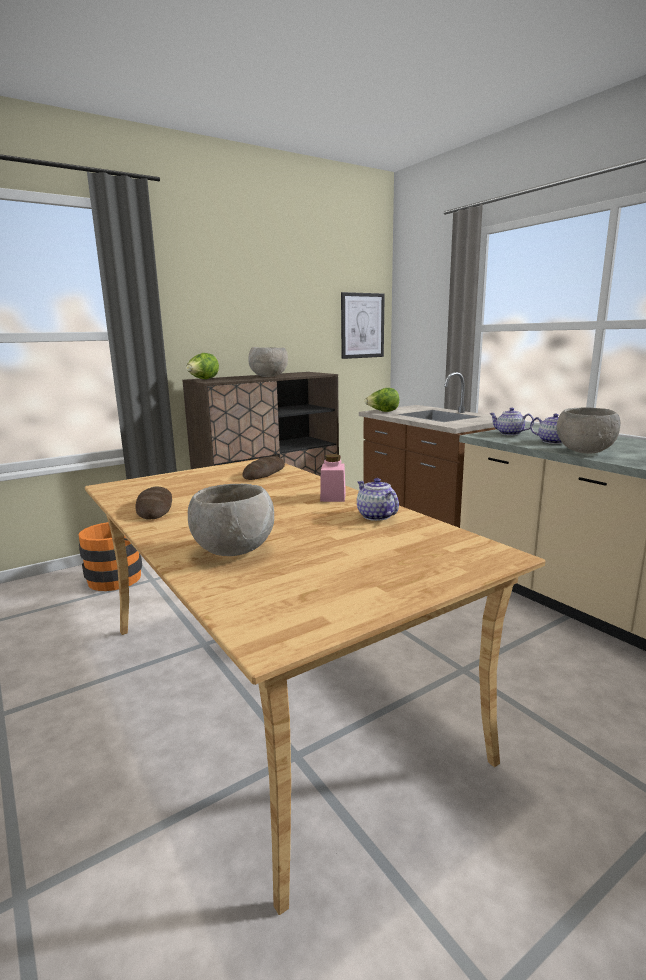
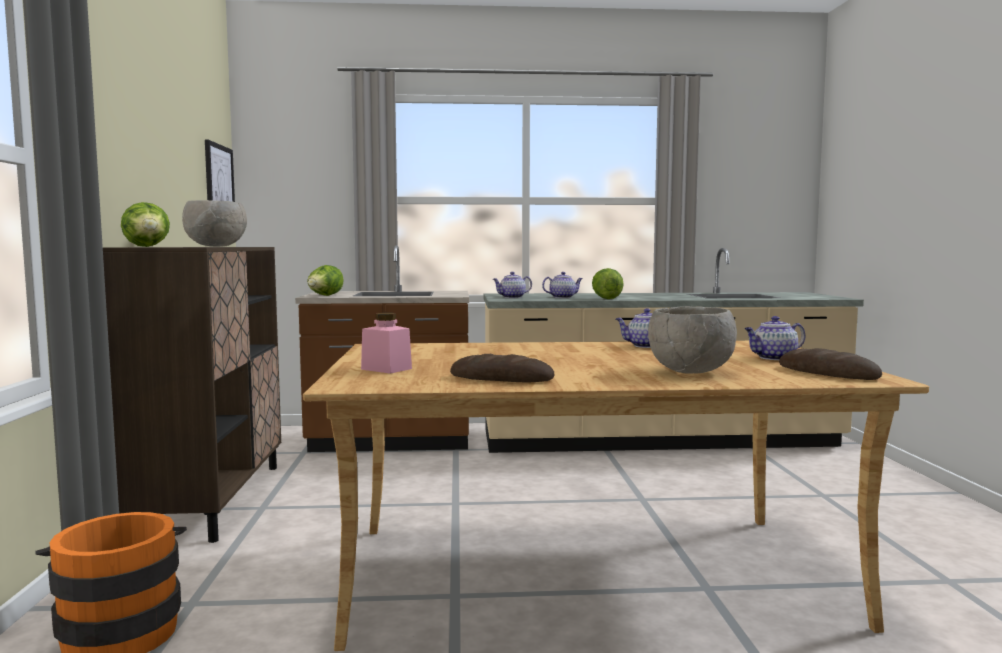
camera: 60 degrees left, 10 degrees down
(264, 473) = (431, 349): bread -> bread (827, 373)
(333, 497) = (570, 346): pink jar -> pink jar (386, 369)
(371, 572) = (773, 358): none -> teapot
(584, 452) = (606, 298): grey bowl -> lettuce

